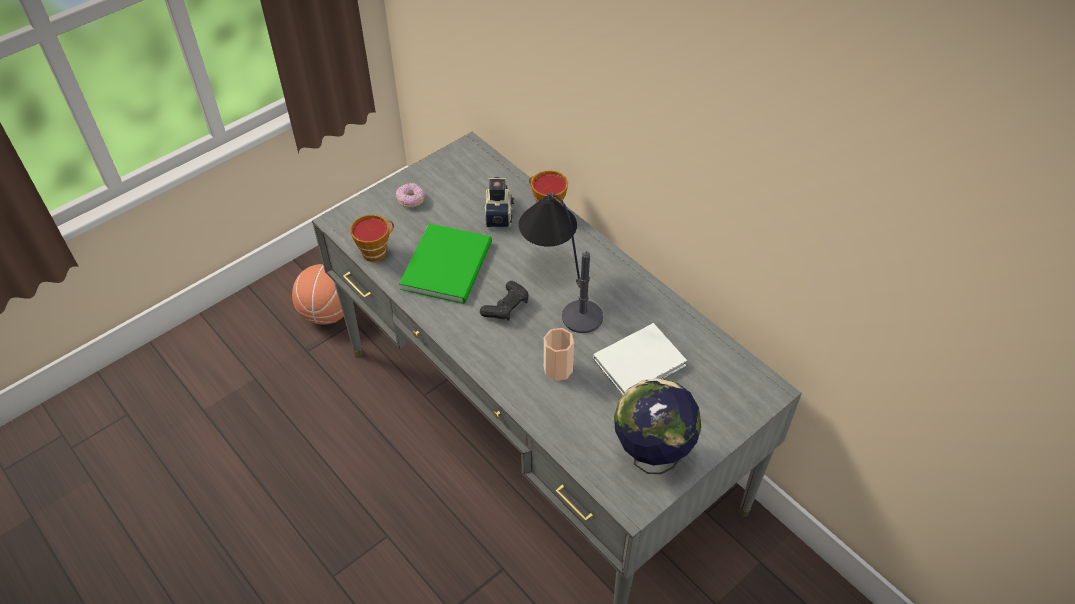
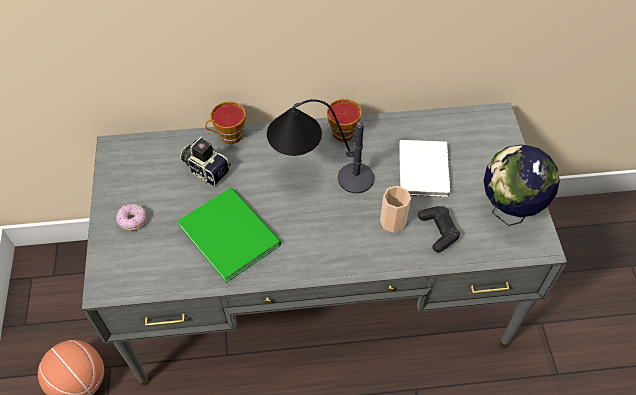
camera: 55 degrees left, 5 degrees up
(377, 251) = (167, 277): cup -> cup (342, 130)
(506, 307) = (307, 219): black game controller -> black game controller (438, 231)

